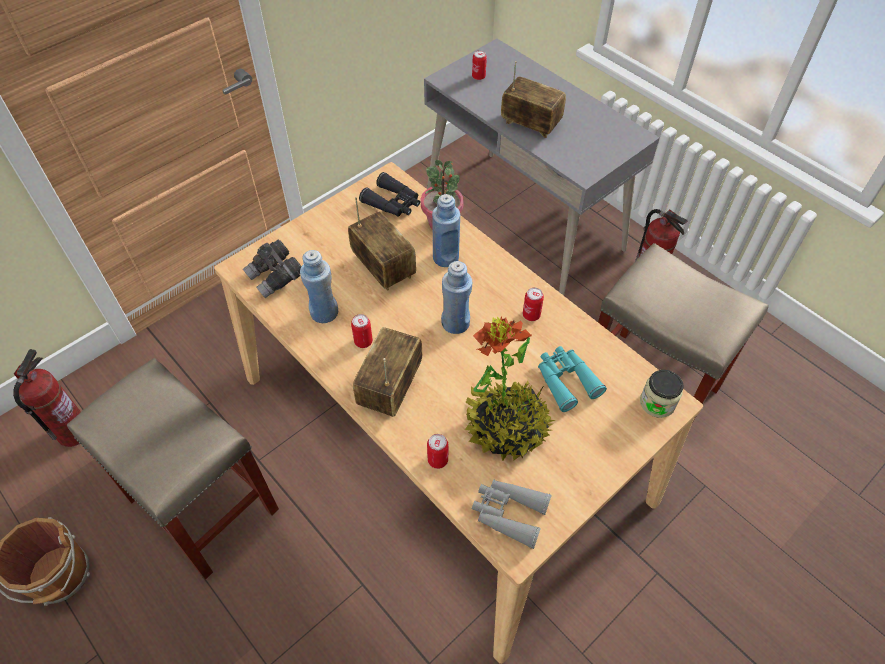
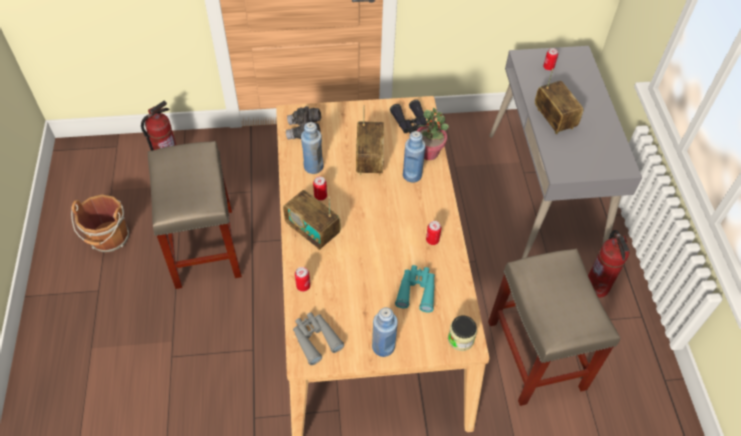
camera: 35 degrees right, 0 degrees up
(390, 387) = (312, 231): radio -> radio turned 105 degrees counterclockwise
(455, 323) = (382, 217): blue bottle -> blue bottle (383, 346)
(506, 426) = (357, 293): potted plant -> none

